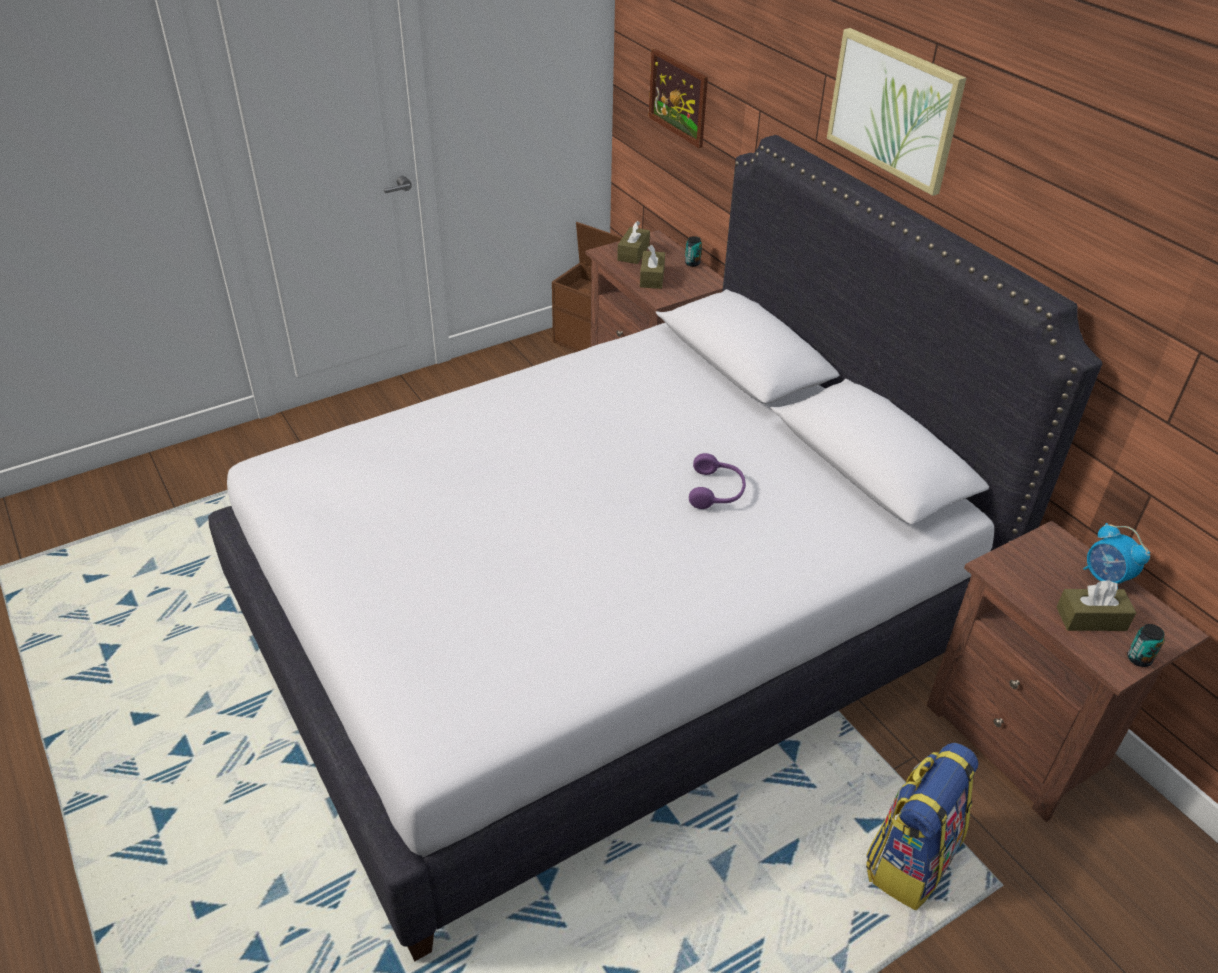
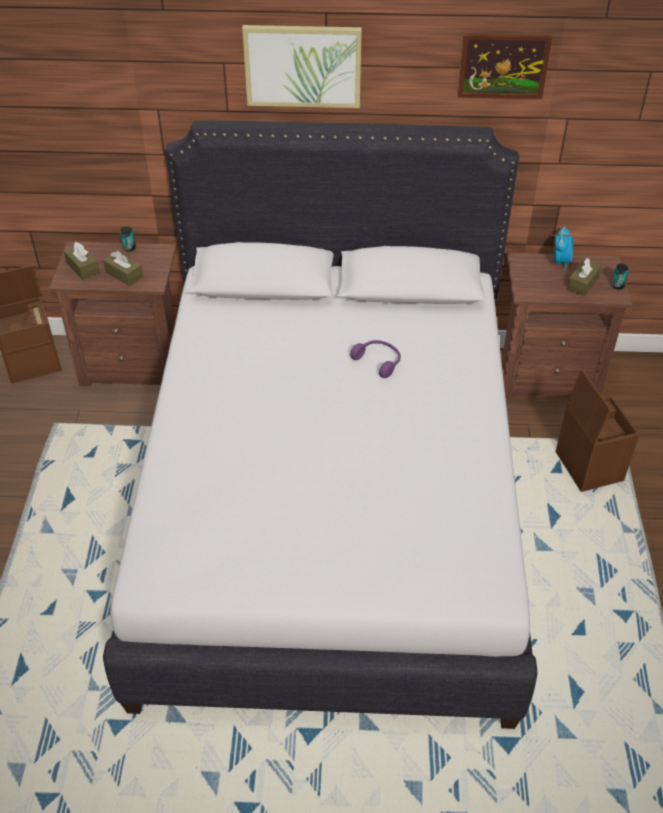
camera: 55 degrees left, 5 degrees up
(678, 97) = (53, 131): picture -> picture (503, 66)
(910, 859) = (587, 466): backpack -> brown storage box
(1105, 578) = (561, 262): alarm clock -> alarm clock turned 75 degrees counterclockwise

